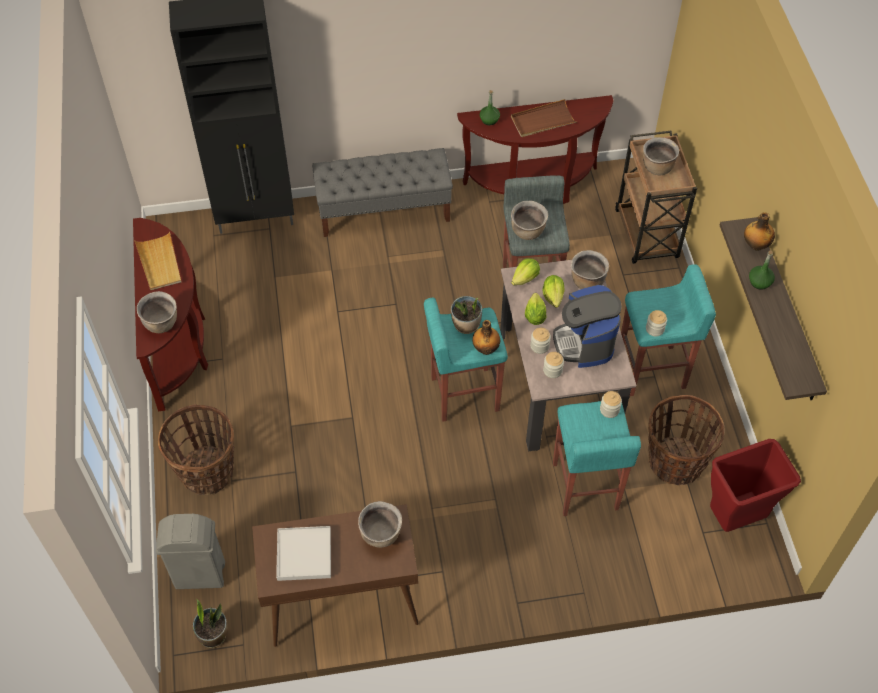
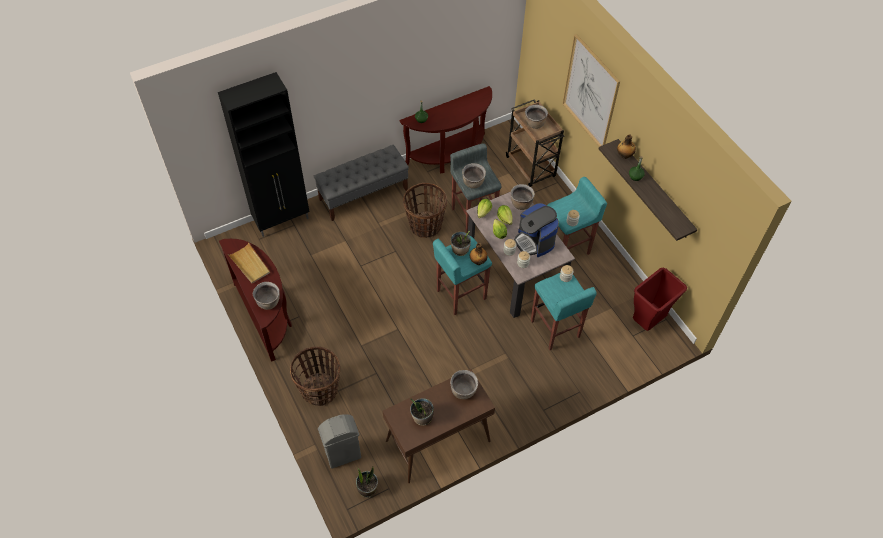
camera: 20 degrees left, 0 degrees up
(304, 555) = (422, 417): white tray -> potted plant
(543, 121) = (454, 112): brown tray -> none
(675, 462) = (601, 299): basket -> basket (425, 226)
(736, 135) = (590, 92): none -> picture

